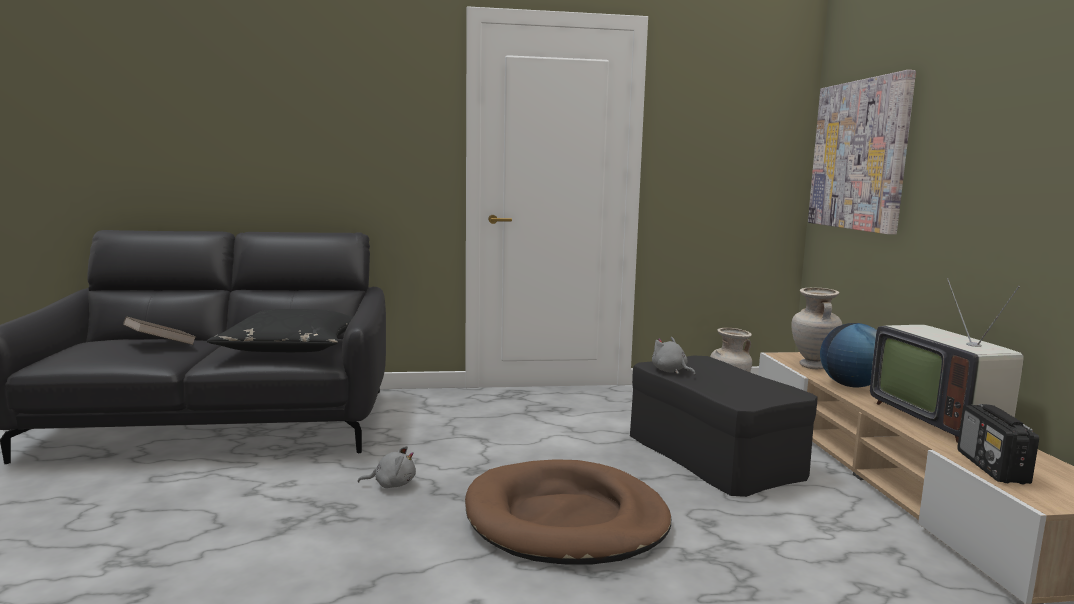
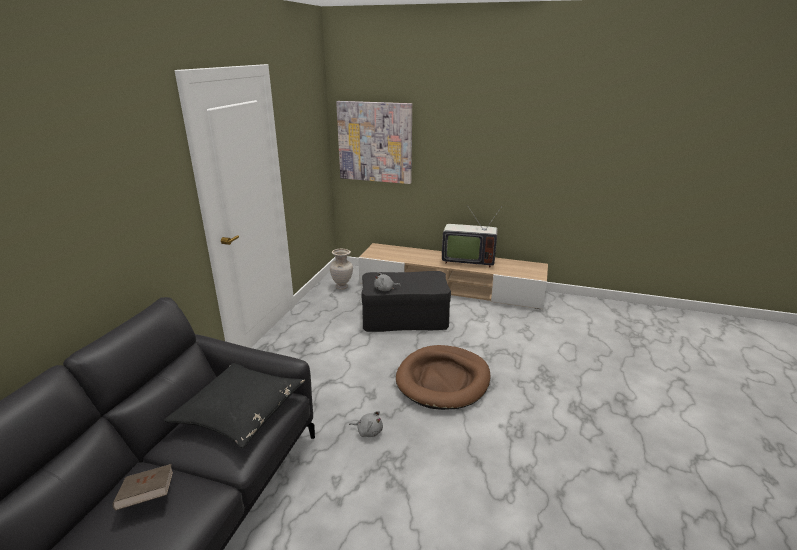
camera: 65 degrees left, 15 degrees up
(392, 484) = (368, 431): grey plush toy -> grey plush toy turned 90 degrees clockwise
(811, 366) = (390, 255): beige vase -> none
(851, 386) = (421, 258): globe -> none
(992, 467) = (512, 272): radio -> none

